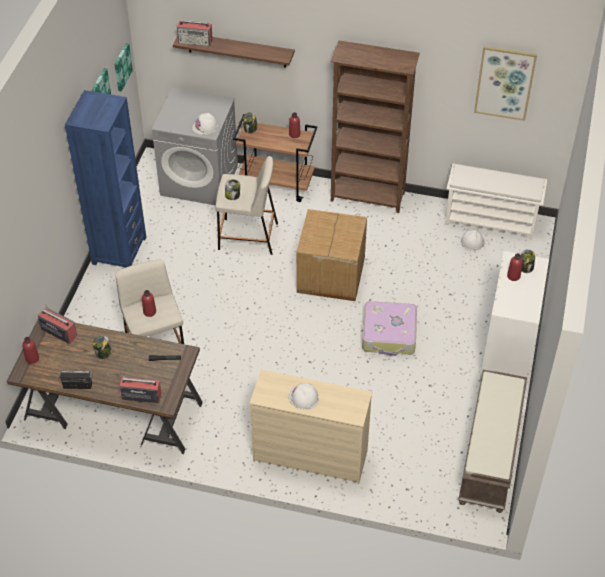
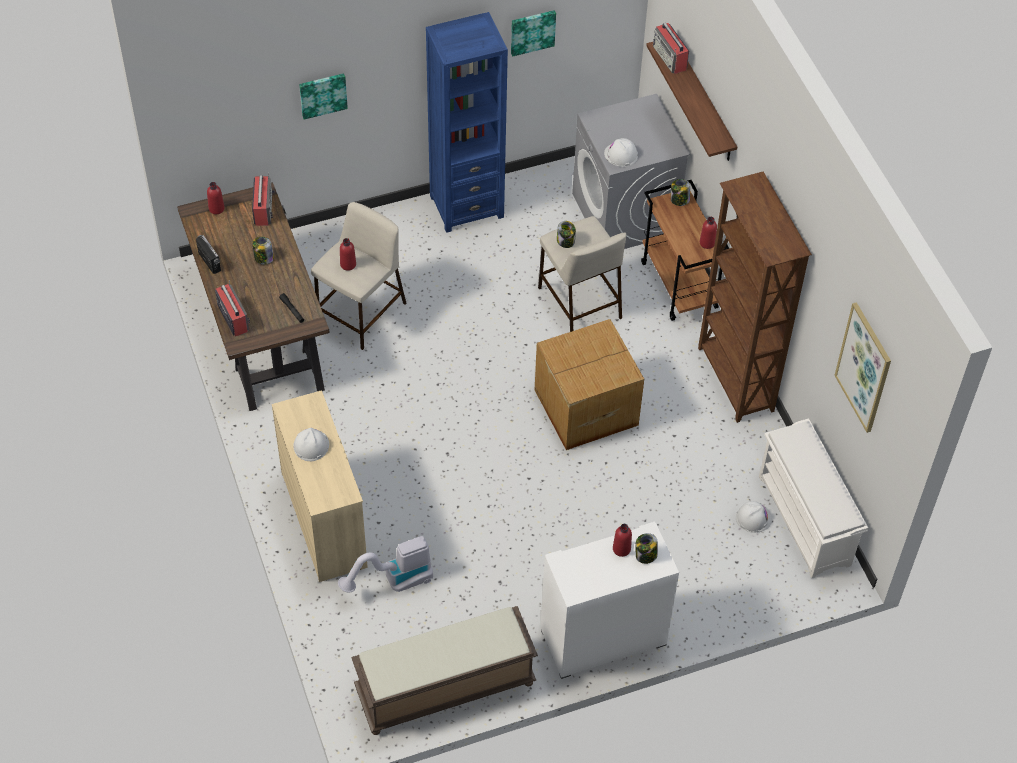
camera: 55 degrees right, 5 degrees up
(121, 66) = (603, 28): picture -> picture (322, 94)
(389, 334) = (542, 507): suitcase -> none
(389, 442) = (393, 582): none -> vacuum cleaner

